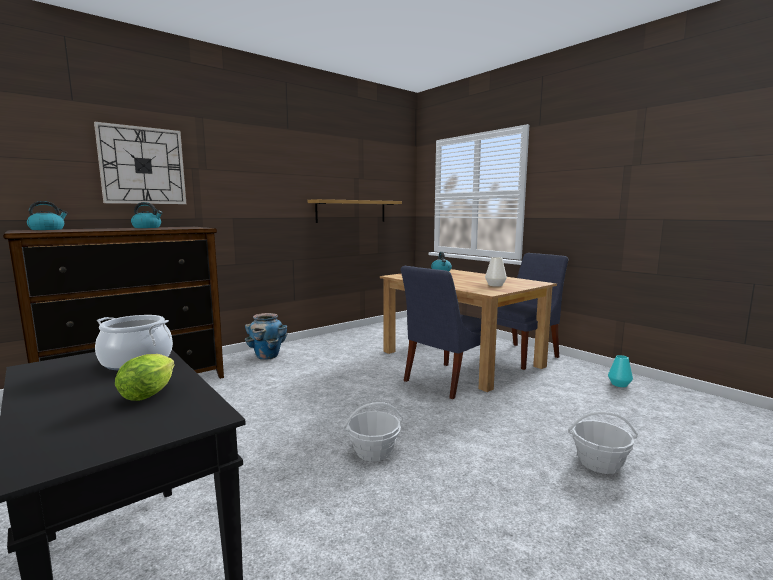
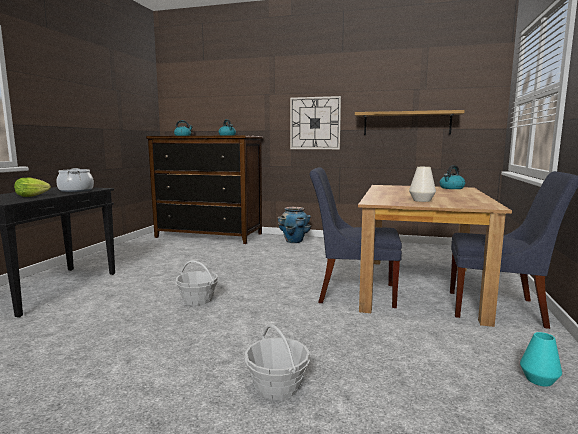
camera: 55 degrees right, 0 degrees up
(143, 165) = (235, 95): wall clock -> wall clock (315, 123)

